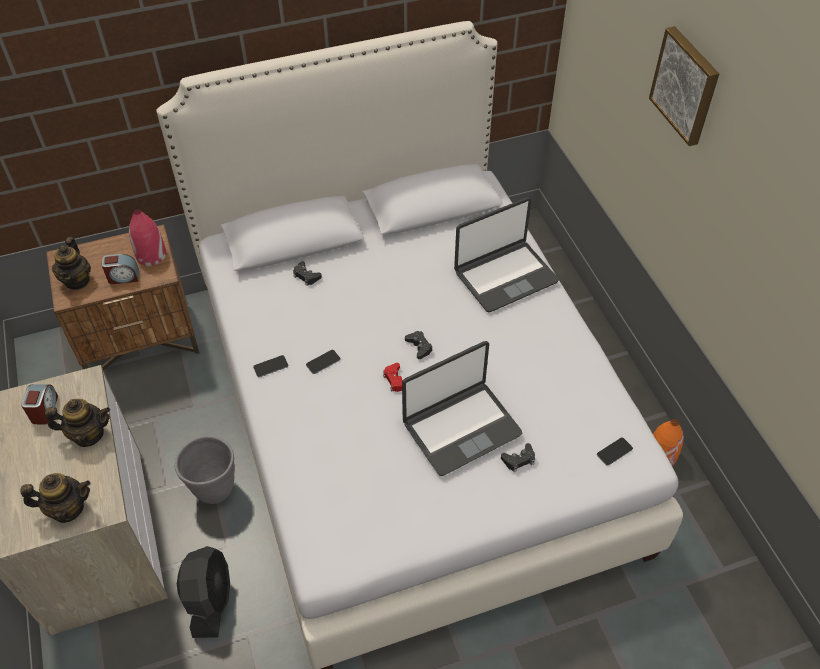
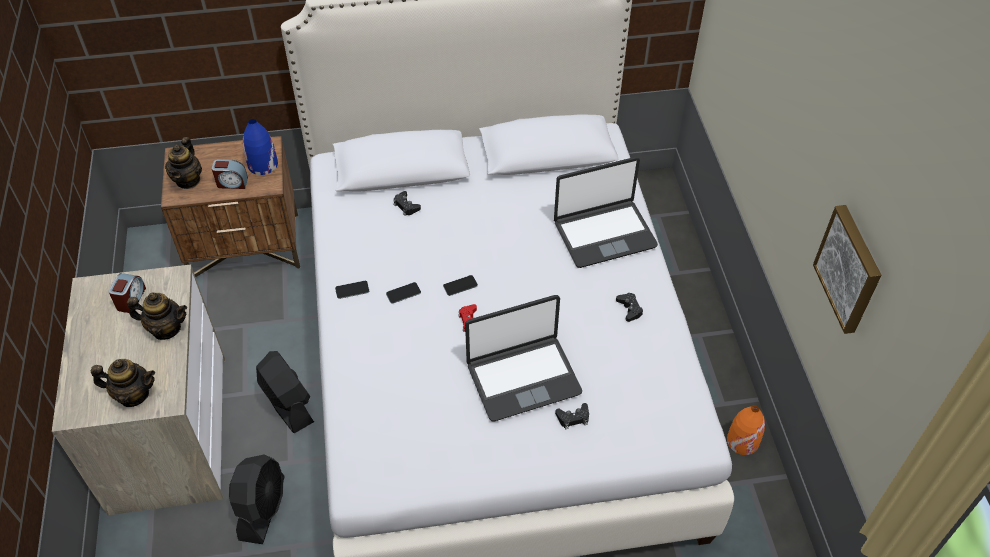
camera: 10 degrees right, 0 degrees up
(151, 255) = (262, 164): red vase -> blue vase
(214, 490) = (287, 403): grey planter -> black fan
(419, 347) = (501, 292): black game controller -> black game controller (629, 309)
(614, 451) = (671, 425): phone -> phone (460, 285)
(686, 85) = (798, 65): picture -> picture (850, 269)

